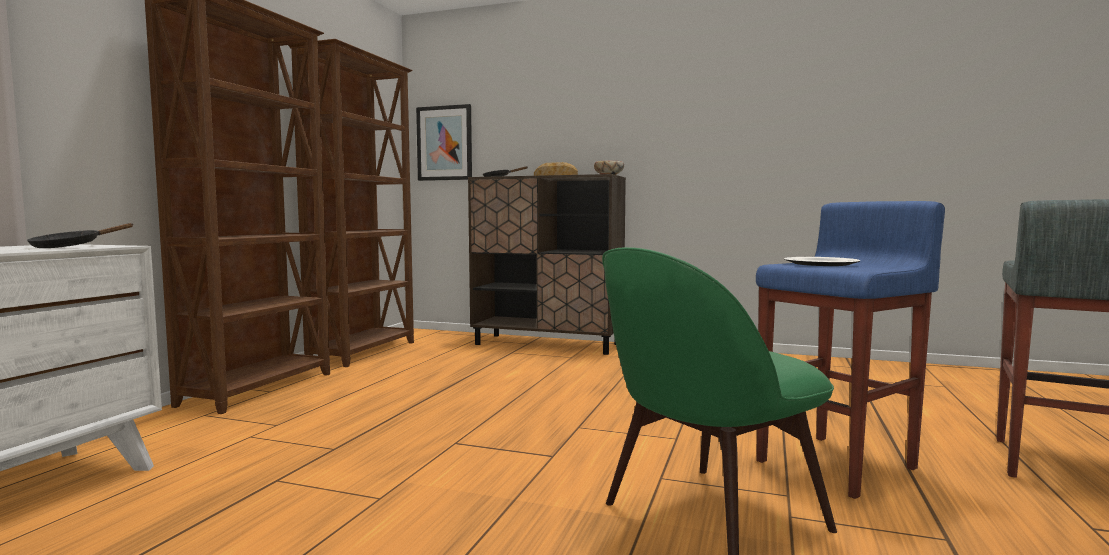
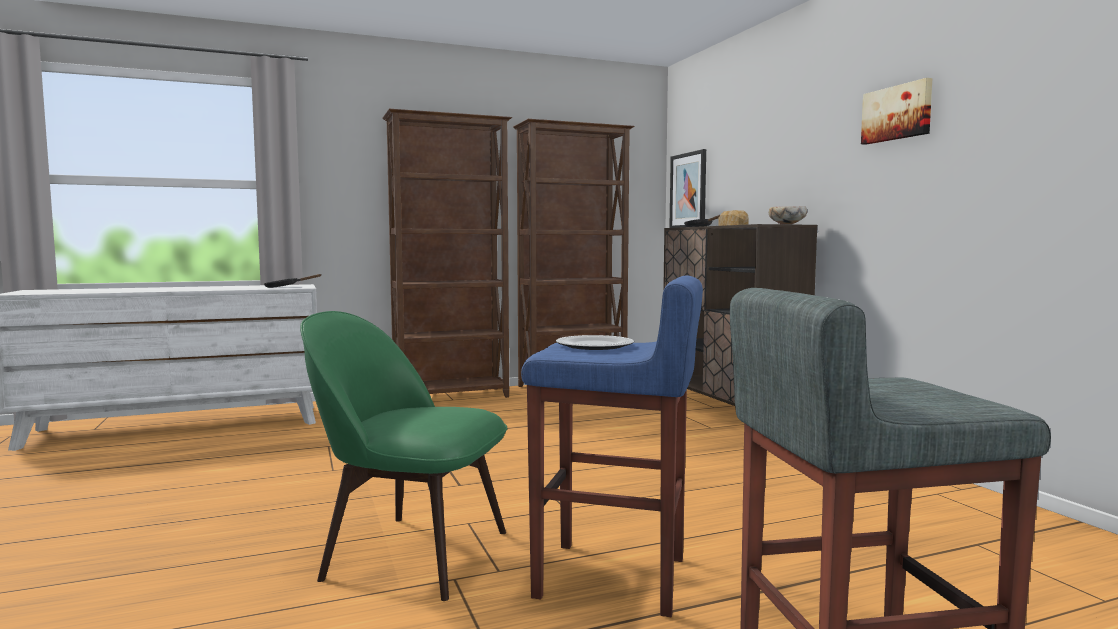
camera: 50 degrees right, 0 degrees up
(698, 95) = (897, 113): none -> picture

